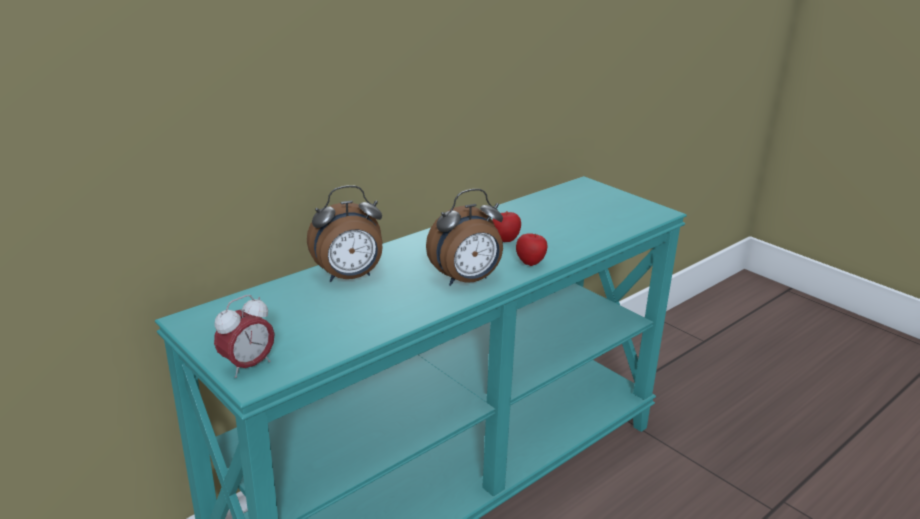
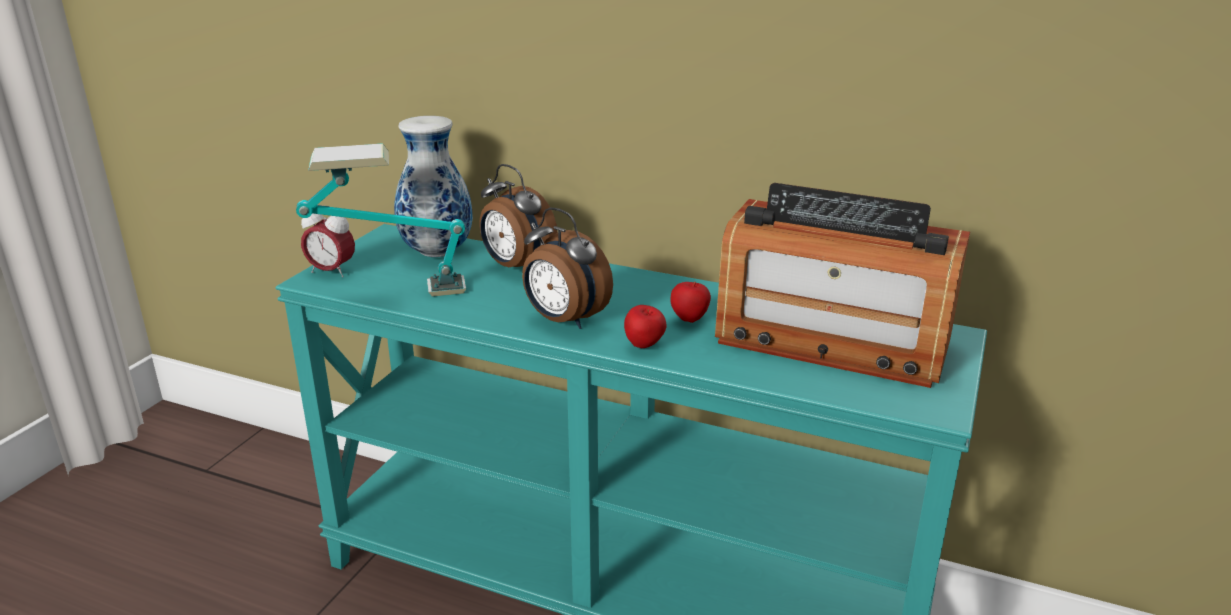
camera: 65 degrees right, 0 degrees up
(272, 305) = (436, 252): none -> vase
(338, 342) = (391, 293): none -> table lamp
(568, 212) = (831, 341): none -> radio

